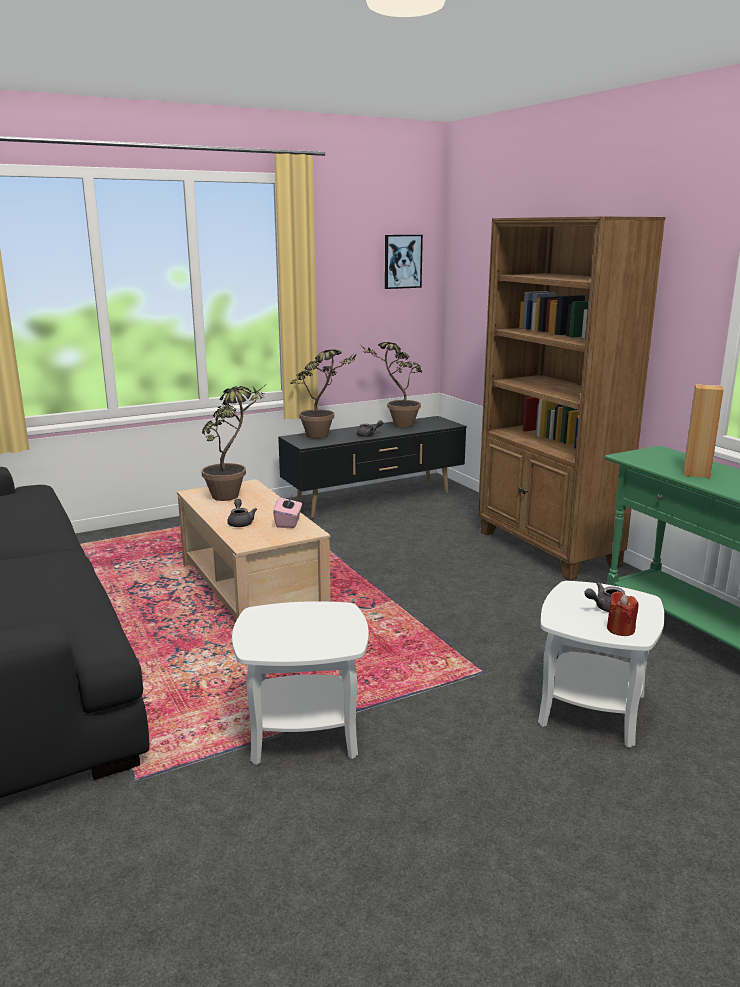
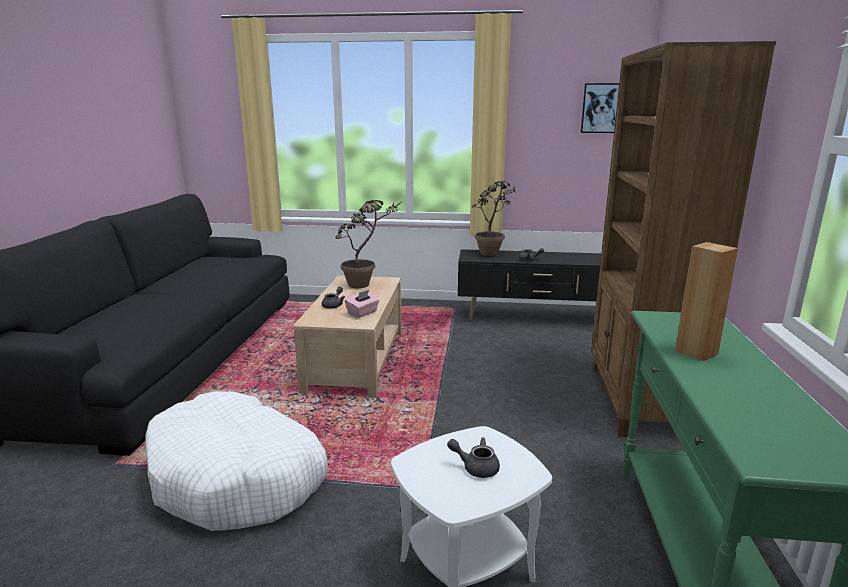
camera: 35 degrees right, 0 degrees up
(303, 732) = (237, 477): white side table -> white dog bed
(396, 425) = (568, 255): potted plant -> none
(620, 629) = (451, 493): red candle -> none

